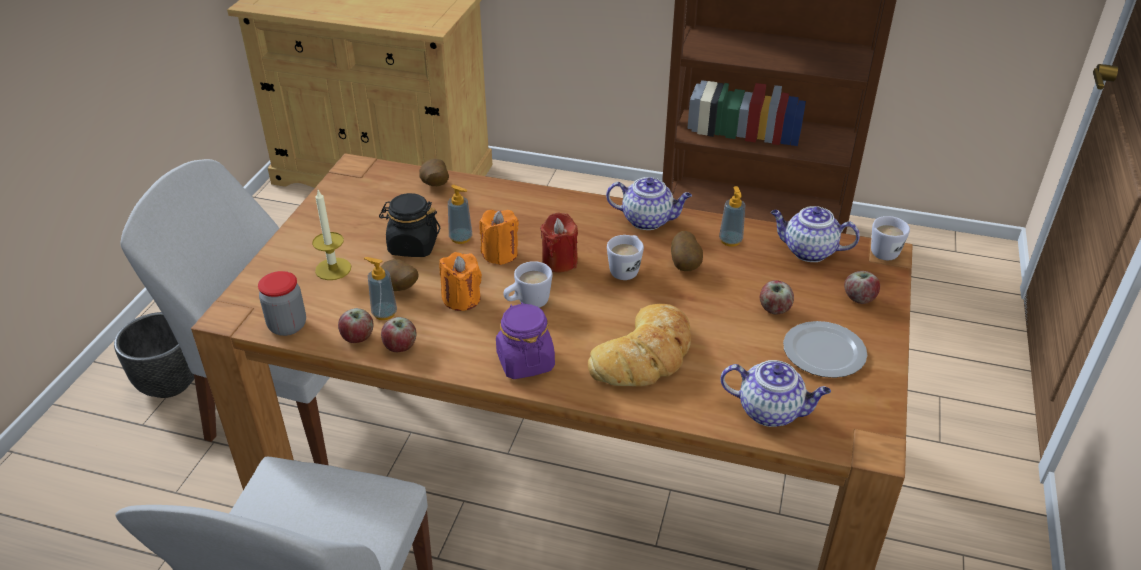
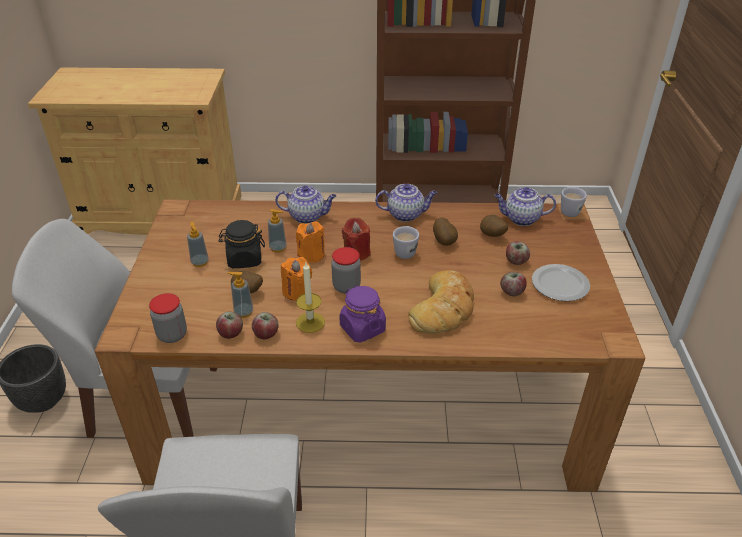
camera: 15 degrees left, 0 degrees up
(333, 269) = (190, 286): candle -> candle (310, 322)
(434, 186) = (242, 213): potato -> potato (492, 236)
(527, 303) = (346, 286): white mug -> jar
(730, 241) = (467, 220): soap dispenser -> soap dispenser (200, 262)
(771, 411) = (543, 331): teapot -> teapot (308, 216)
(859, 298) = (566, 244): apple -> apple (512, 292)

